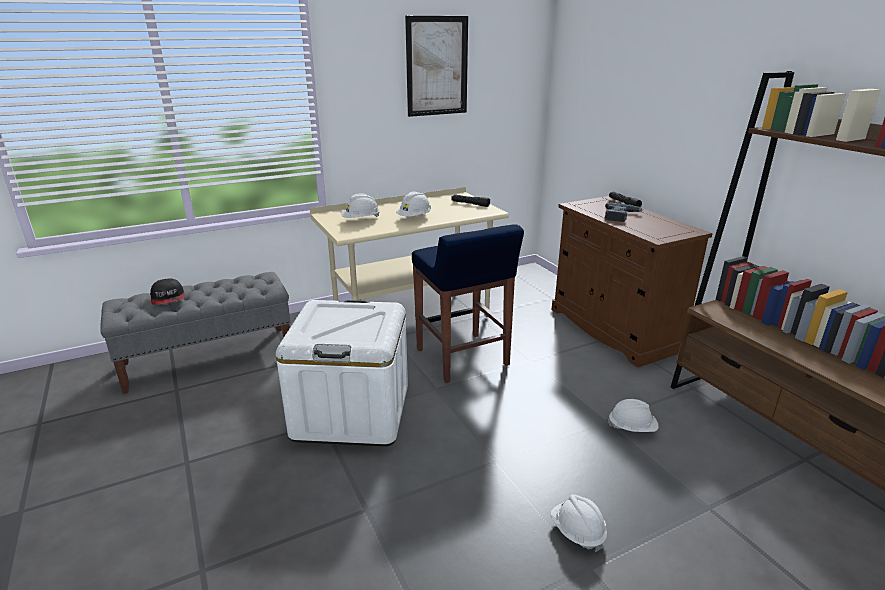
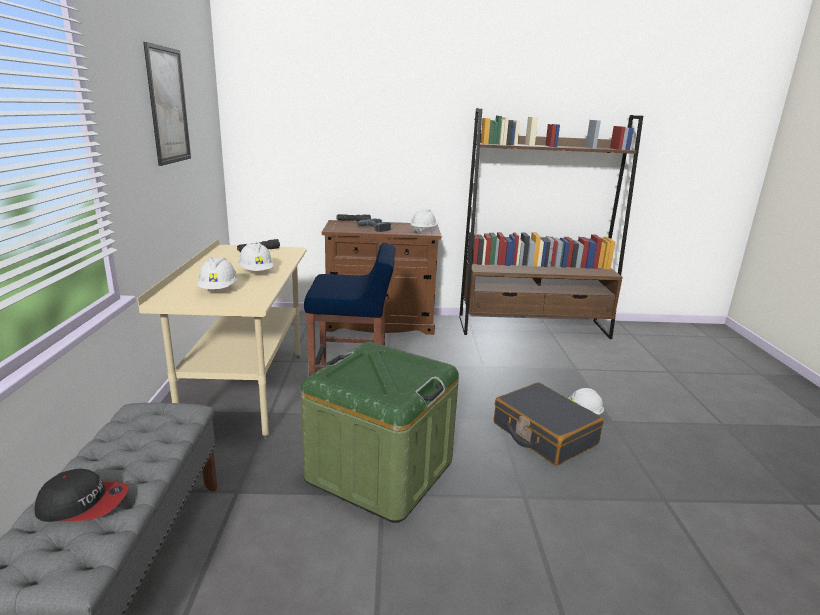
camera: 65 degrees left, 5 degrees down
(351, 412) = (380, 471): white storage box -> green storage box
(496, 503) = (543, 434): none -> black suitcase
(632, 428) = (496, 361): white hard hat -> white hard hat (424, 230)

